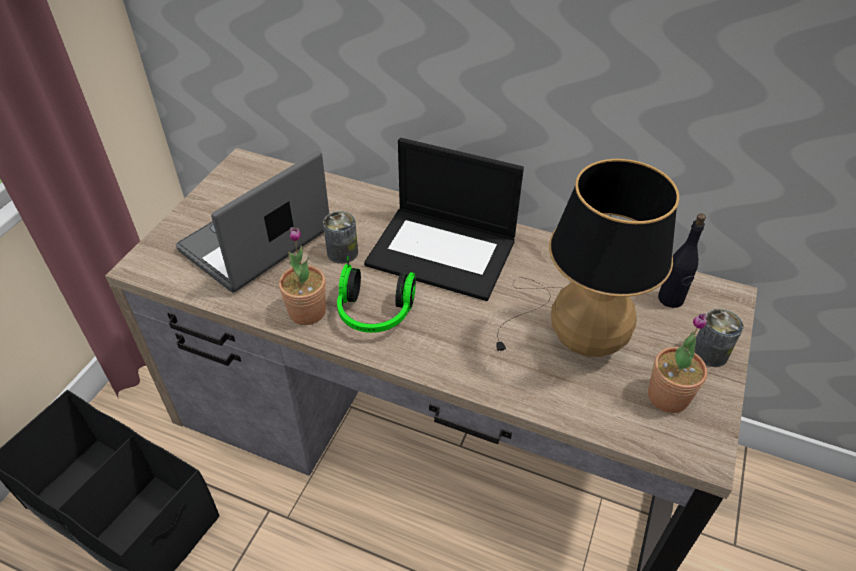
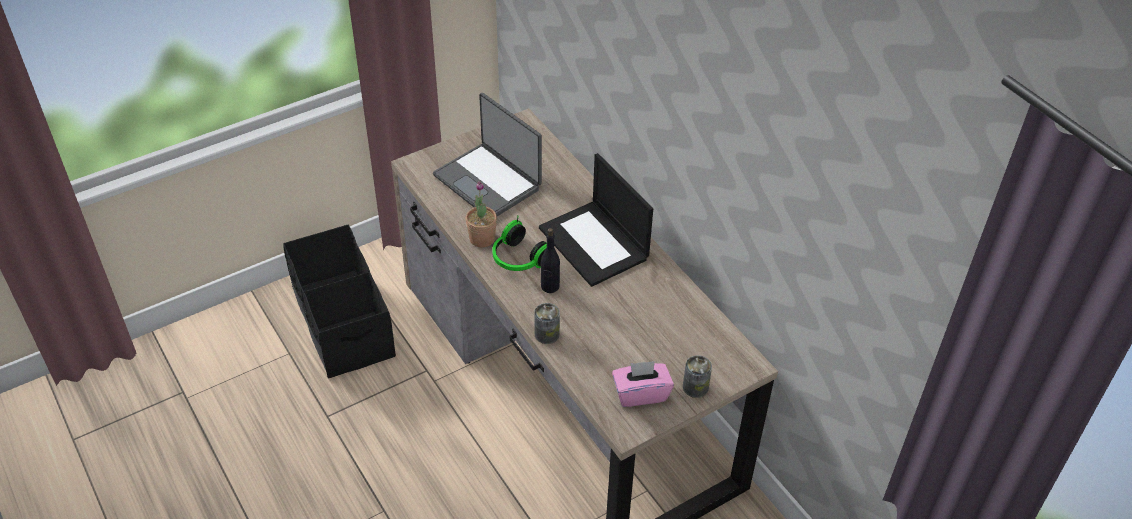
camera: 35 degrees right, 0 degrees up
(257, 242) = (489, 181): laptop -> laptop turned 120 degrees counterclockwise
(342, 252) = (533, 213): can -> can (547, 334)
(575, 333) = (624, 332): table lamp -> none
(668, 396) = (641, 393): potted plant -> pink tissue box
(671, 299) = (709, 346): black bottle -> black bottle (550, 286)

